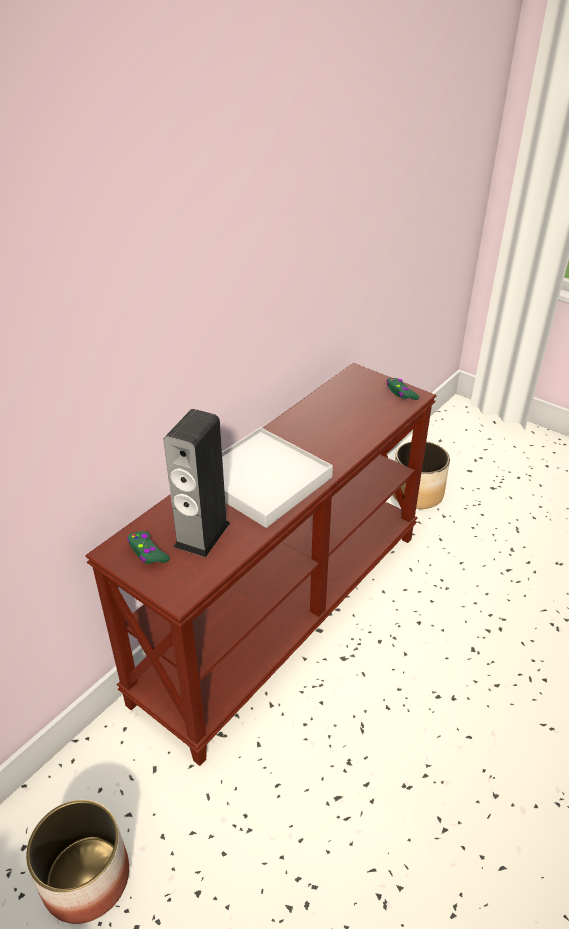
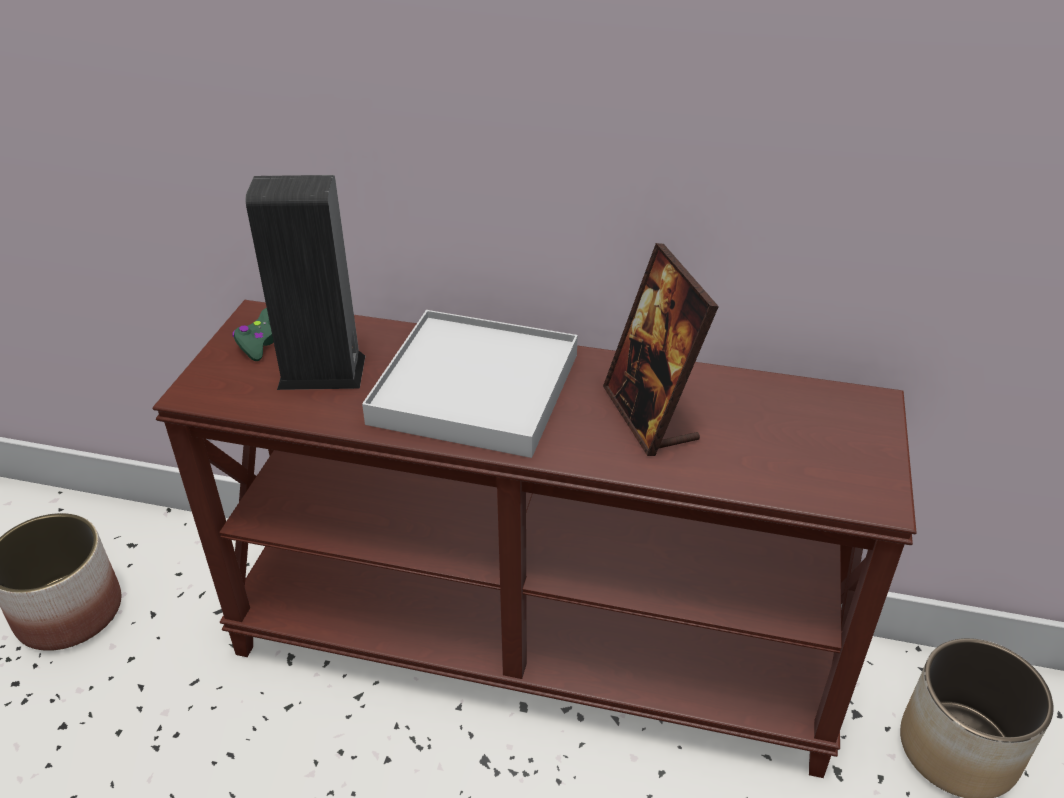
camera: 65 degrees right, 0 degrees up
(324, 432) = (650, 415): none -> picture frame
(401, 393) = (865, 477): green game controller -> none

